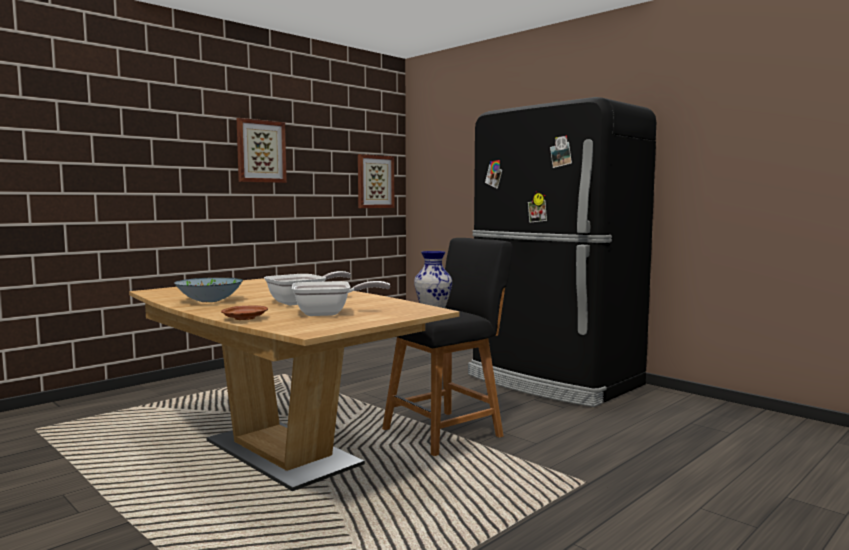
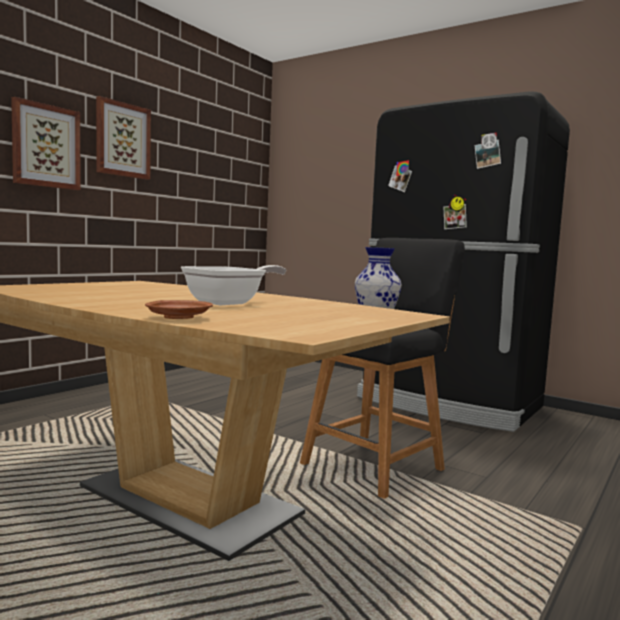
camera: 10 degrees left, 0 degrees up
(209, 301) = (99, 298): bowl -> none
(329, 313) = (289, 315): frying pan -> none
(375, 181) = (239, 190): picture -> picture (46, 146)

